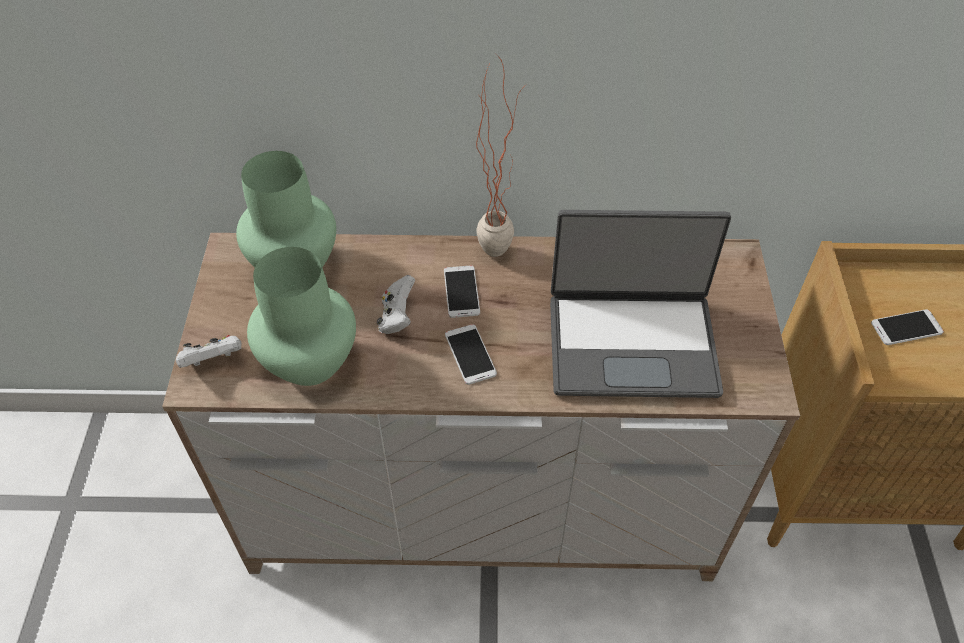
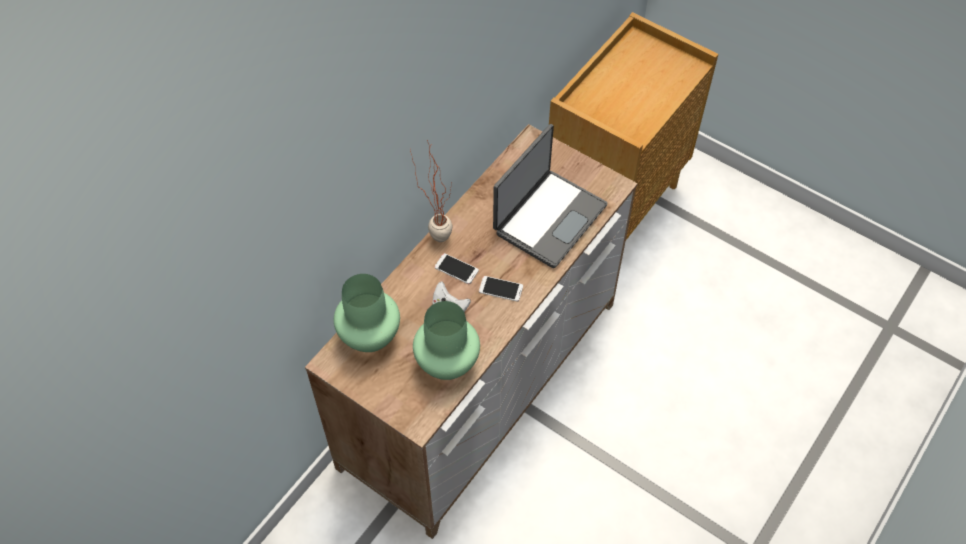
camera: 55 degrees left, 5 degrees up
(213, 361) = (410, 408): white game controller -> none
(906, 328) = (618, 109): phone -> none

